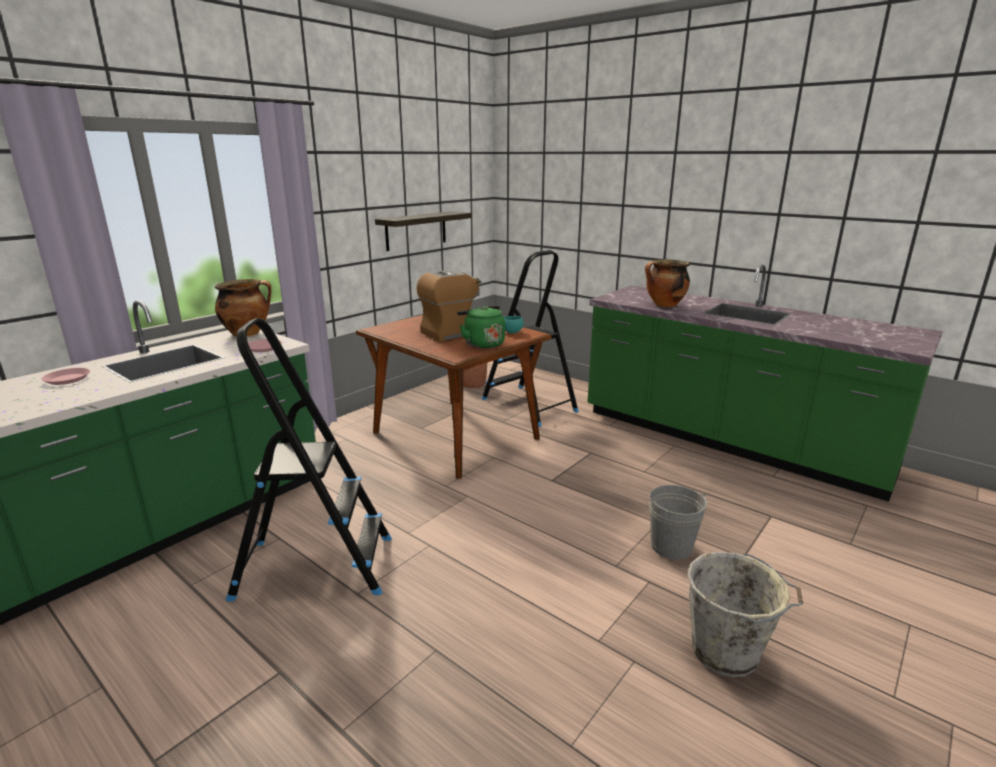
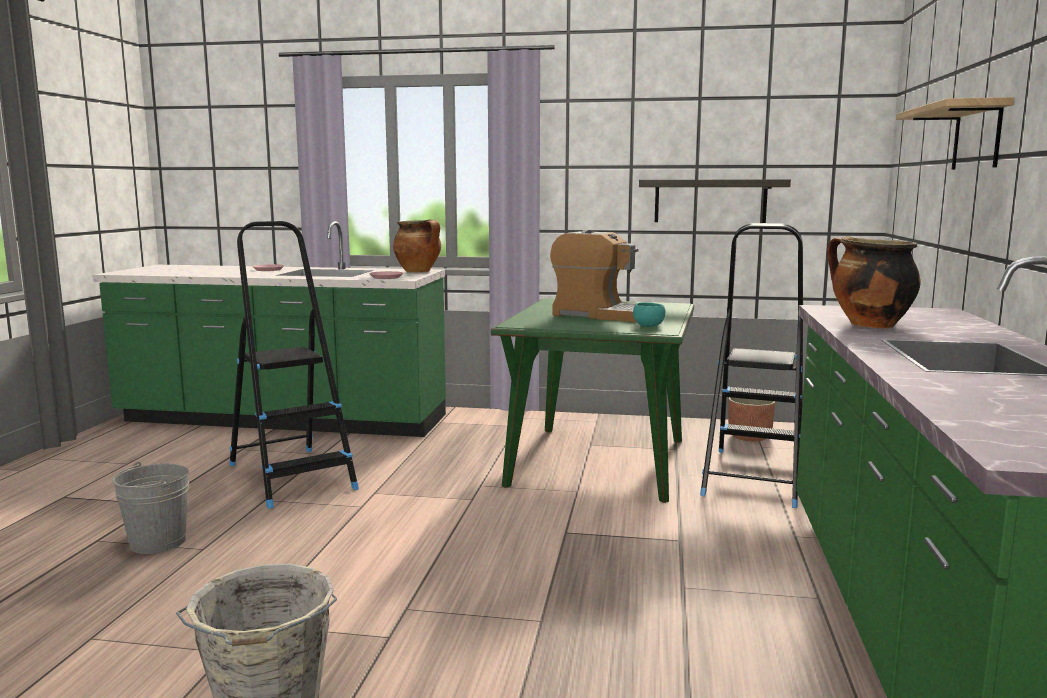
camera: 60 degrees right, 10 degrees down
(455, 435) = (598, 461): brown dining table -> green dining table
(482, 344) = (578, 324): green kettle -> none
(623, 194) = (977, 137): none -> shelf
(671, 546) = (488, 640): grey bucket -> grey bucket (157, 542)

